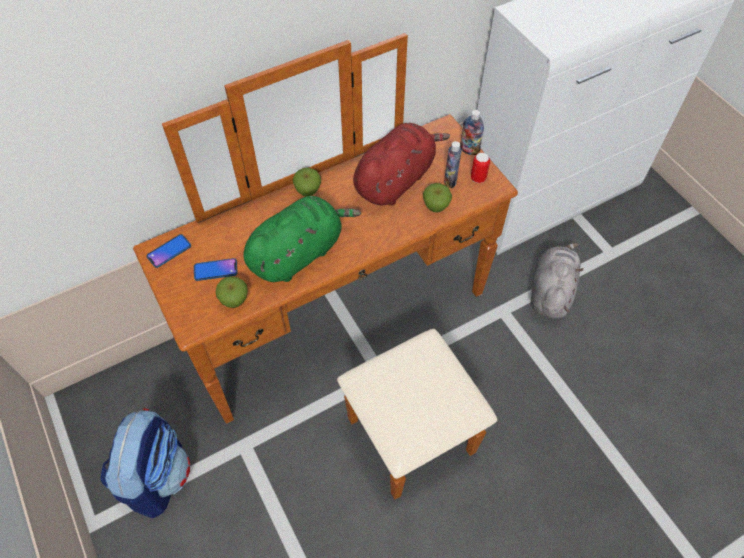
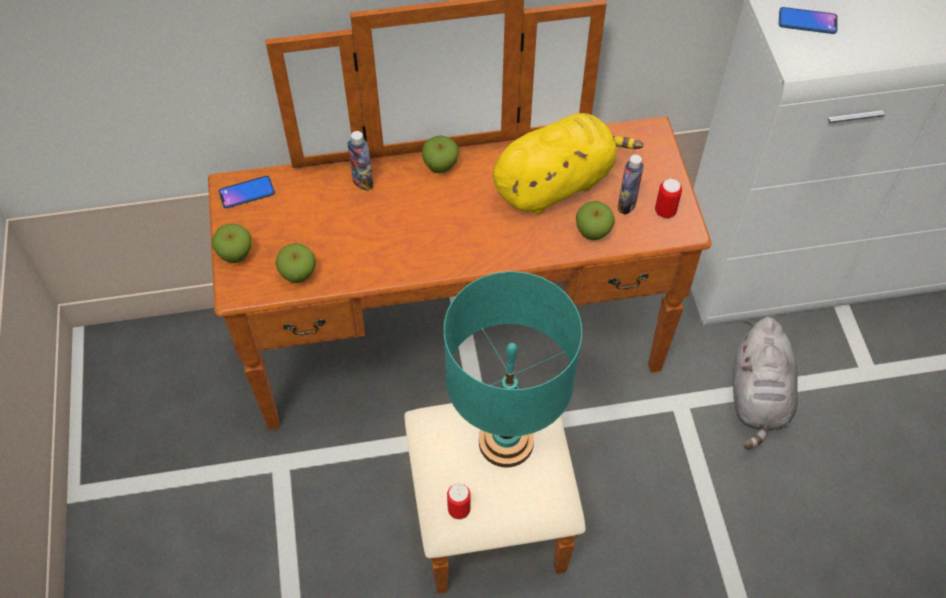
camera: 20 degrees right, 0 degrees up
(158, 476) = (167, 464): backpack -> none
(179, 300) = (236, 255): none -> apple
(215, 270) = (291, 231): phone -> phone (807, 21)
(299, 253) = (397, 240): green plush toy -> none
(396, 180) = (557, 183): red plush toy -> yellow plush toy
(407, 435) = (459, 509): none -> can
(420, 375) = (506, 442): none -> turquoise table lamp
(469, 150) = (670, 171): bottle -> bottle (362, 181)
(551, 291) = (758, 397): grey plush toy -> grey plush toy turned 150 degrees clockwise

